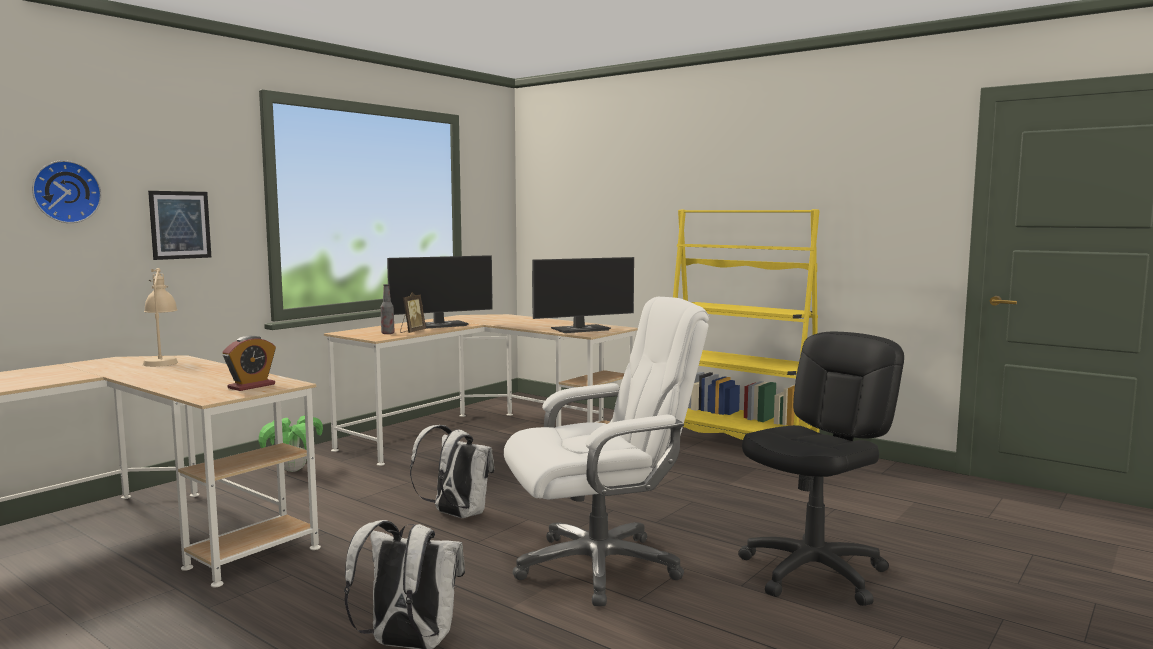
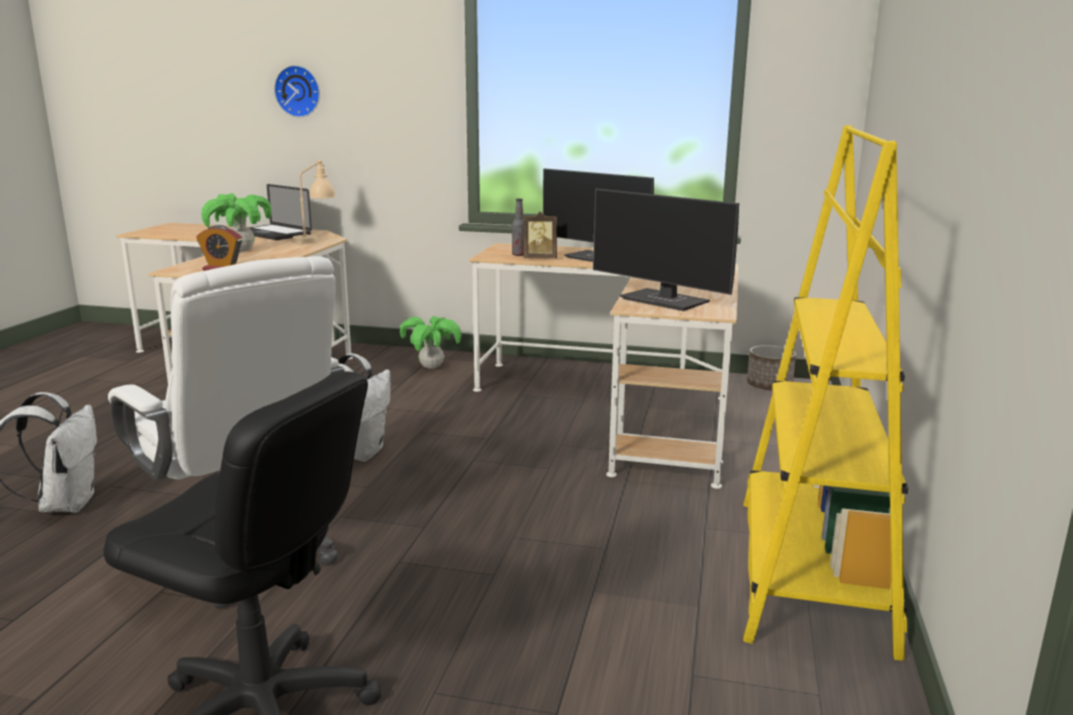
camera: 65 degrees right, 10 degrees up
(81, 368) = (274, 234): none -> laptop
(158, 379) = (240, 251): none -> potted plant
(180, 225) = (384, 121): picture -> none
(505, 403) = (769, 386): none -> planter

